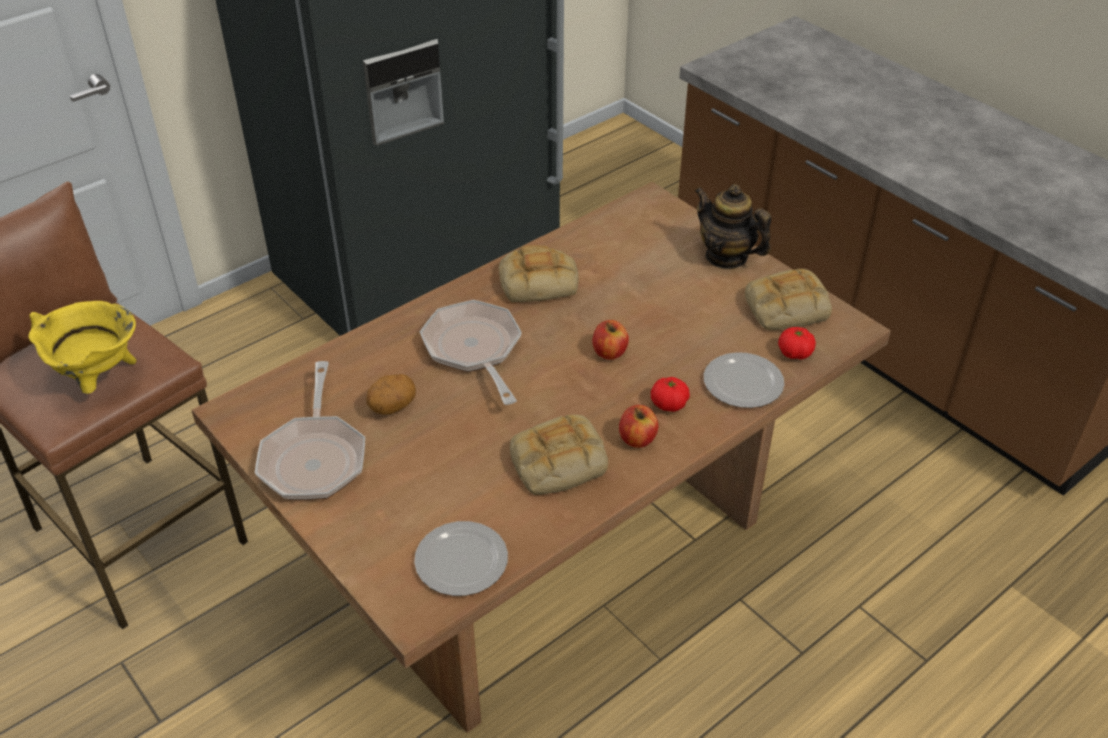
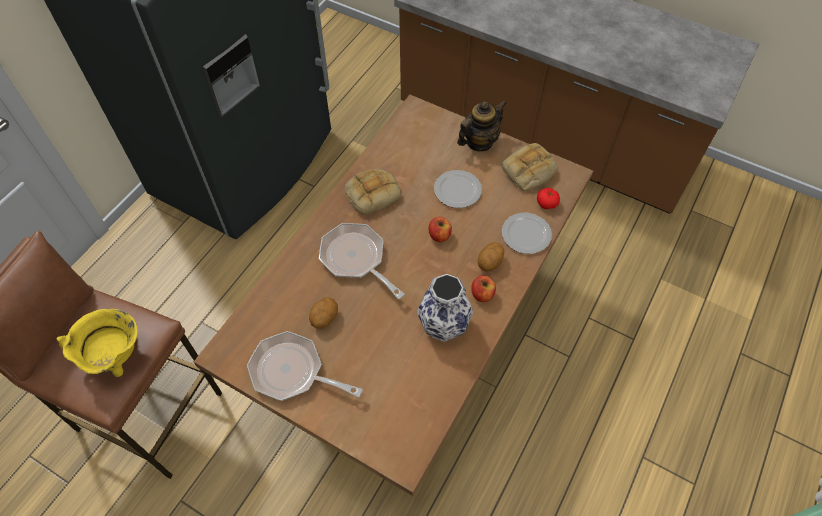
camera: 20 degrees left, 15 degrees up
(314, 457) = (292, 372): frying pan -> frying pan turned 135 degrees clockwise
(460, 560) = (416, 415): plate -> plate (456, 190)
(557, 463) = (443, 327): bread -> vase
(669, 404) = (490, 263): tomato -> potato
(726, 257) = (479, 142): teapot -> teapot turned 120 degrees clockwise

